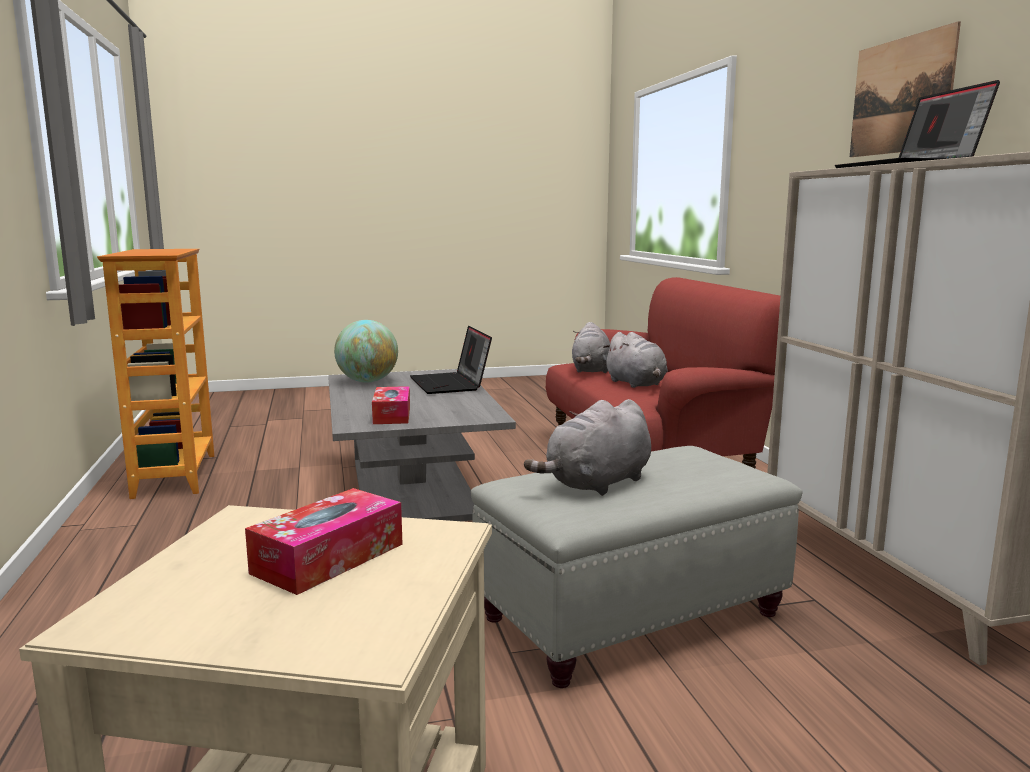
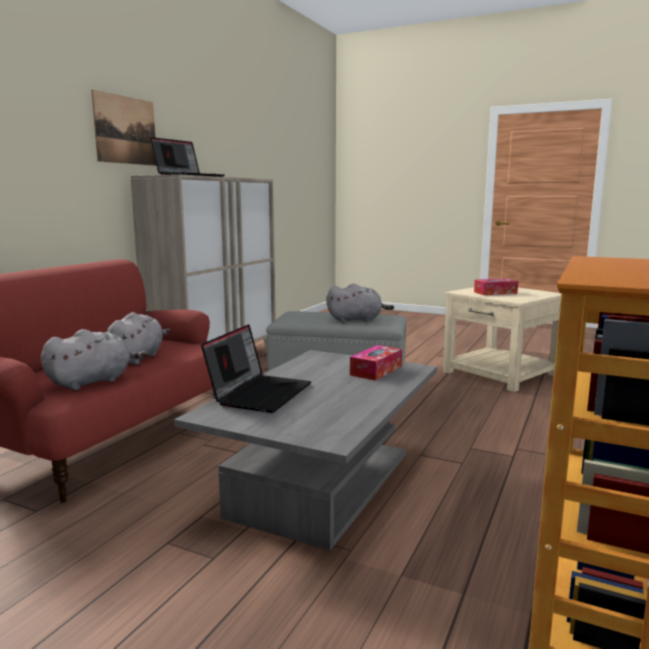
camera: 140 degrees left, 0 degrees up
(368, 381) = (324, 421): globe -> none

